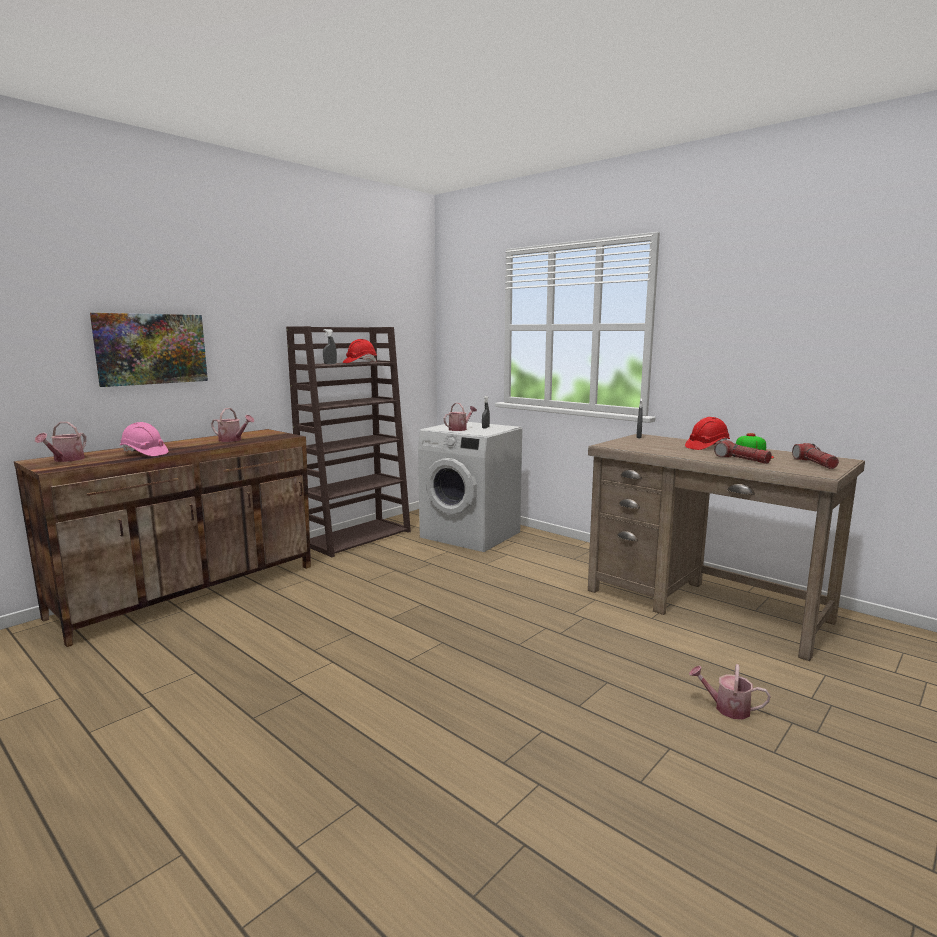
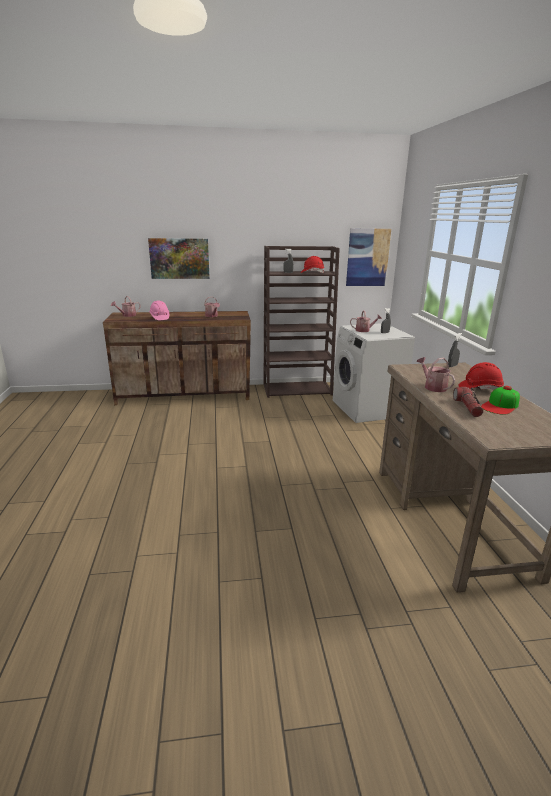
camera: 40 degrees right, 10 degrees up
(408, 342) = (367, 257): none -> picture
(726, 708) = (334, 581): watering can -> watering can (433, 387)
(814, 463) = (526, 430): flashlight -> none

